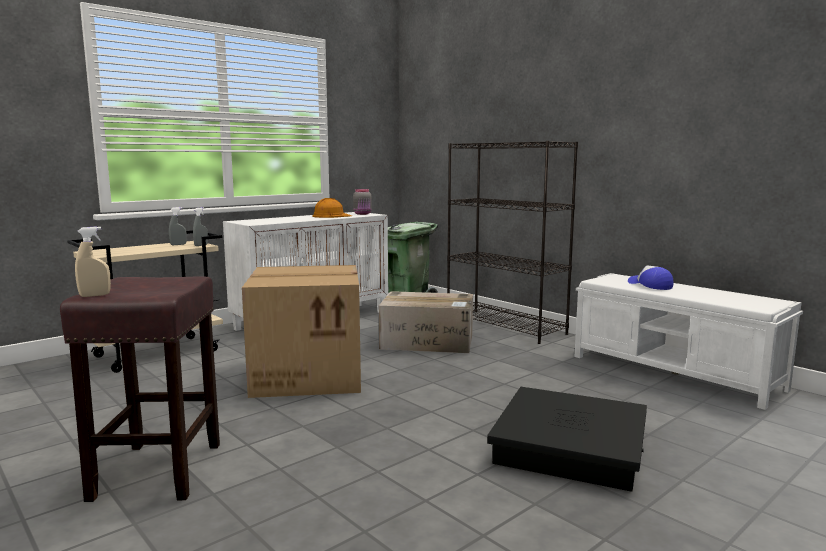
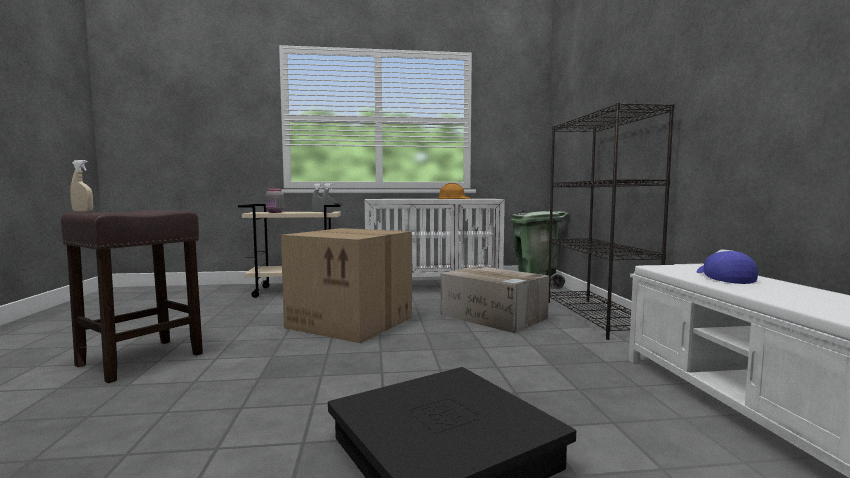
camera: 35 degrees right, 5 degrees down
(363, 214) = (486, 198): grey jar -> grey jar (275, 212)

